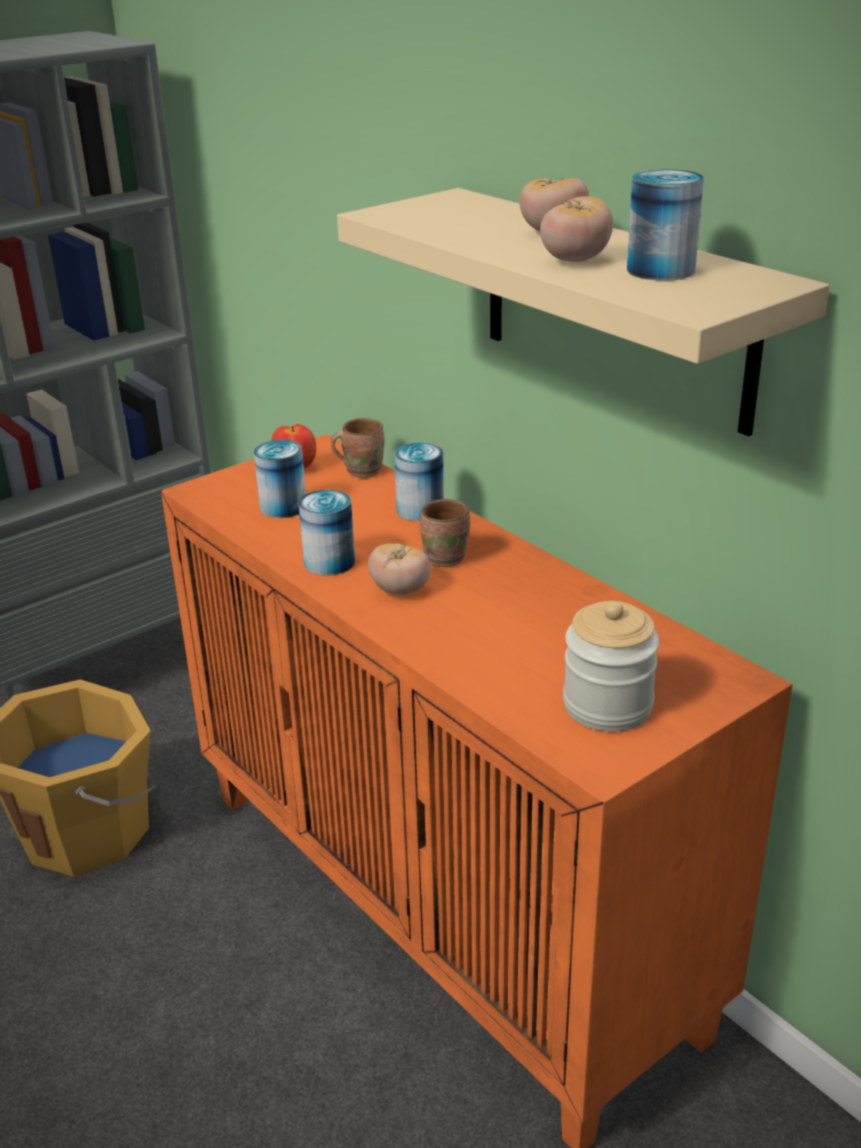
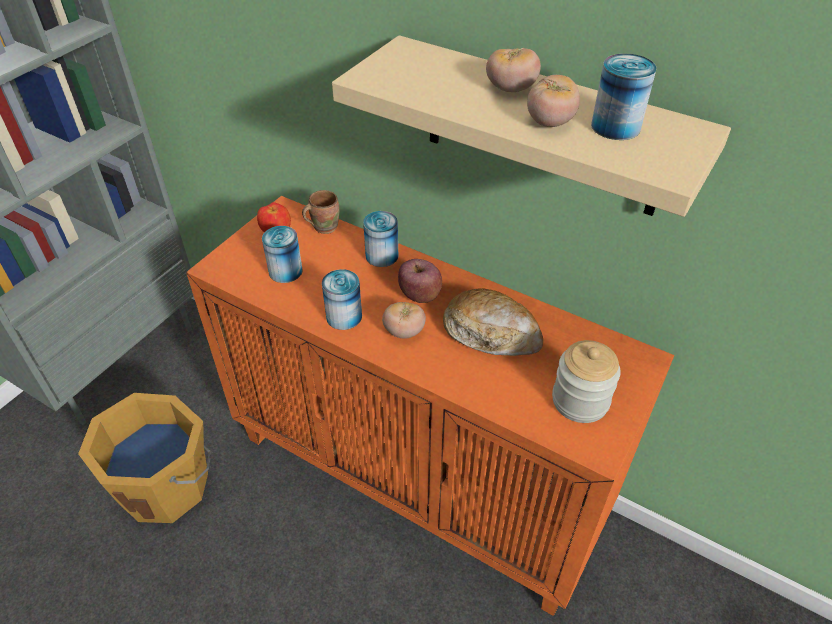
camera: 20 degrees left, 15 degrees up
(446, 557) = (419, 295): brown mug -> apple
(522, 612) = (491, 333): none -> bread

